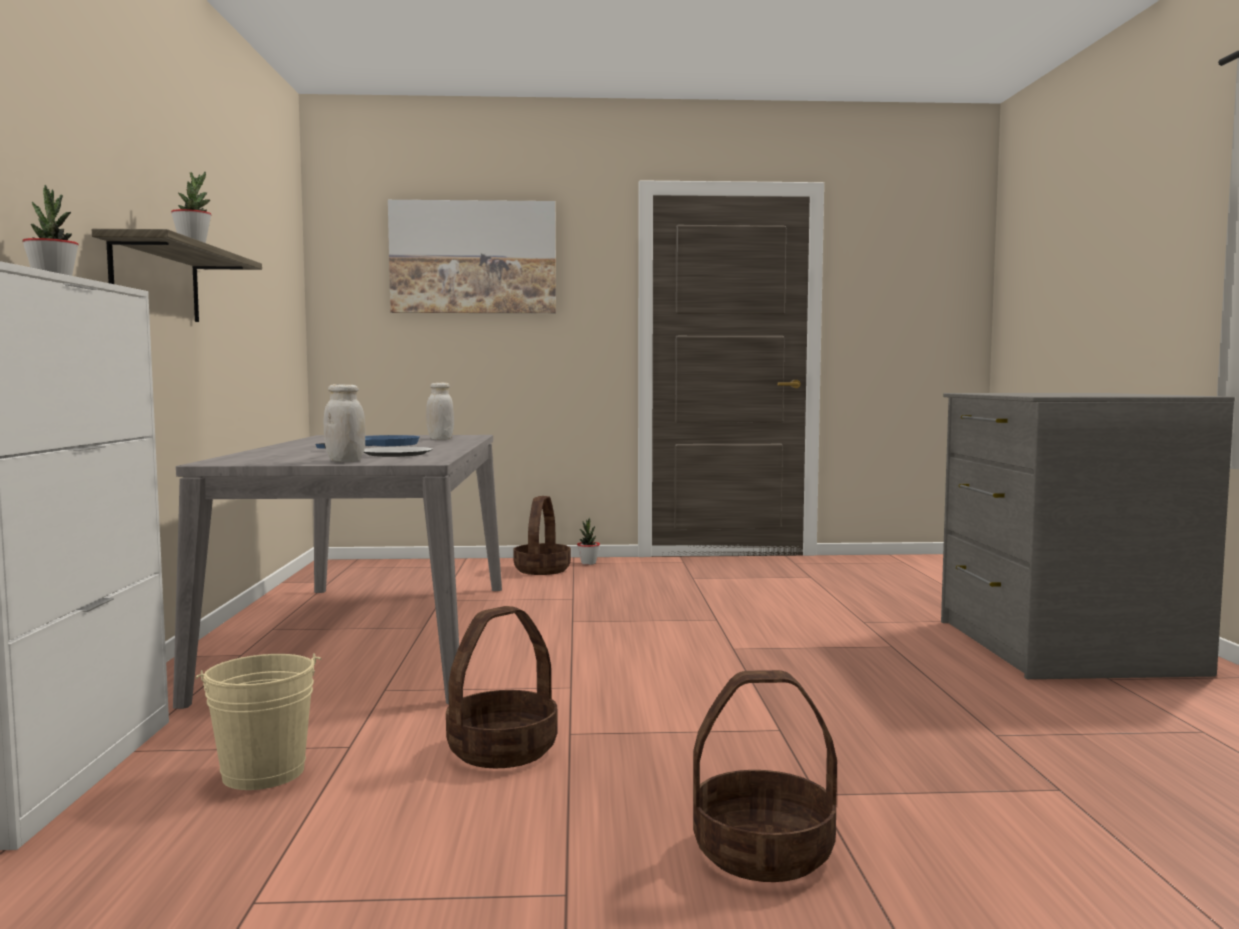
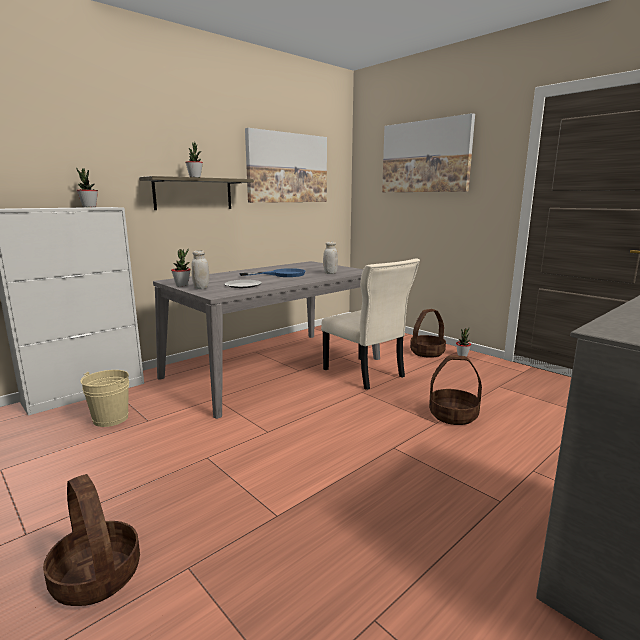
camera: 50 degrees right, 10 degrees up
(250, 252) = (287, 168): none -> picture
(285, 462) = (182, 285): none -> potted plant
(502, 750) = (172, 451): basket -> basket (453, 415)
(527, 606) = (365, 374): none -> beige chair

